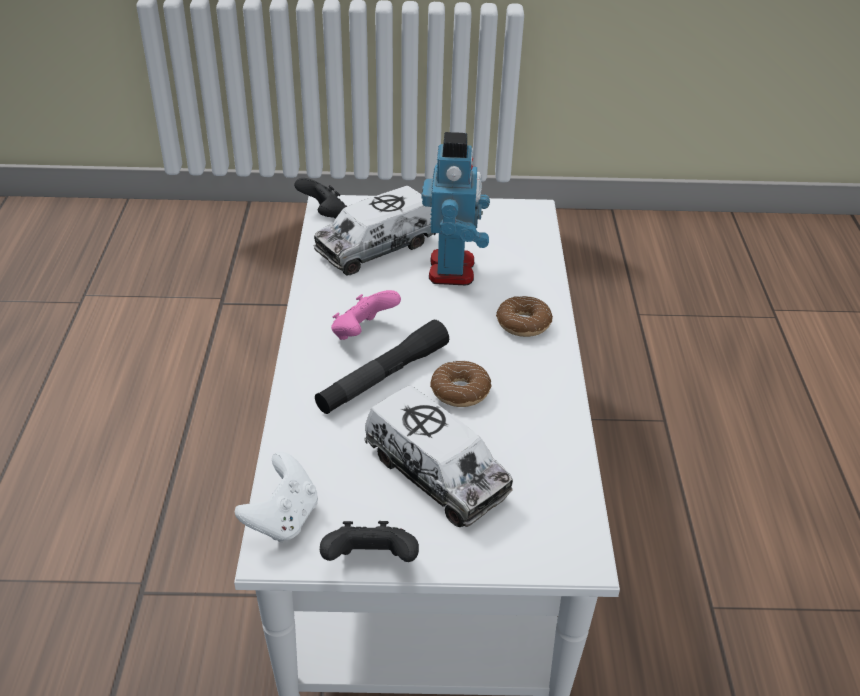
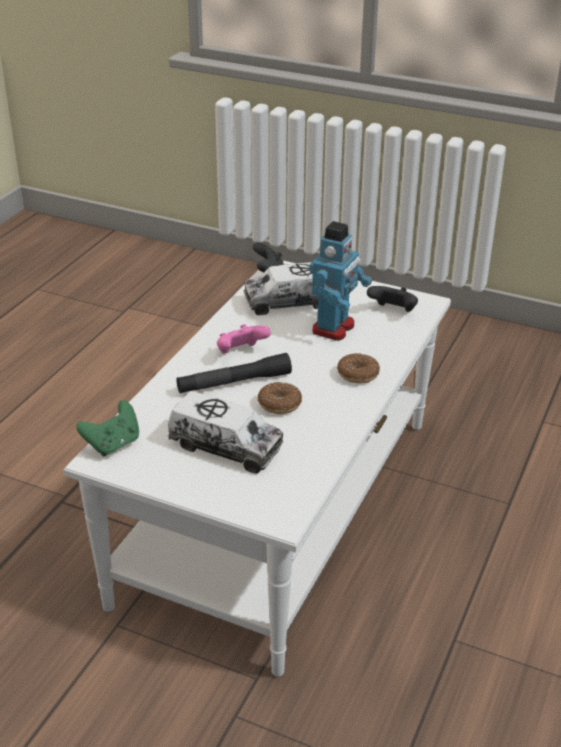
camera: 25 degrees right, 5 degrees down
(283, 519) = (113, 444): white game controller -> green game controller
(370, 562) = (148, 482): black game controller -> black game controller (393, 312)
(436, 474) = (226, 447): toy truck -> toy truck turned 45 degrees counterclockwise

